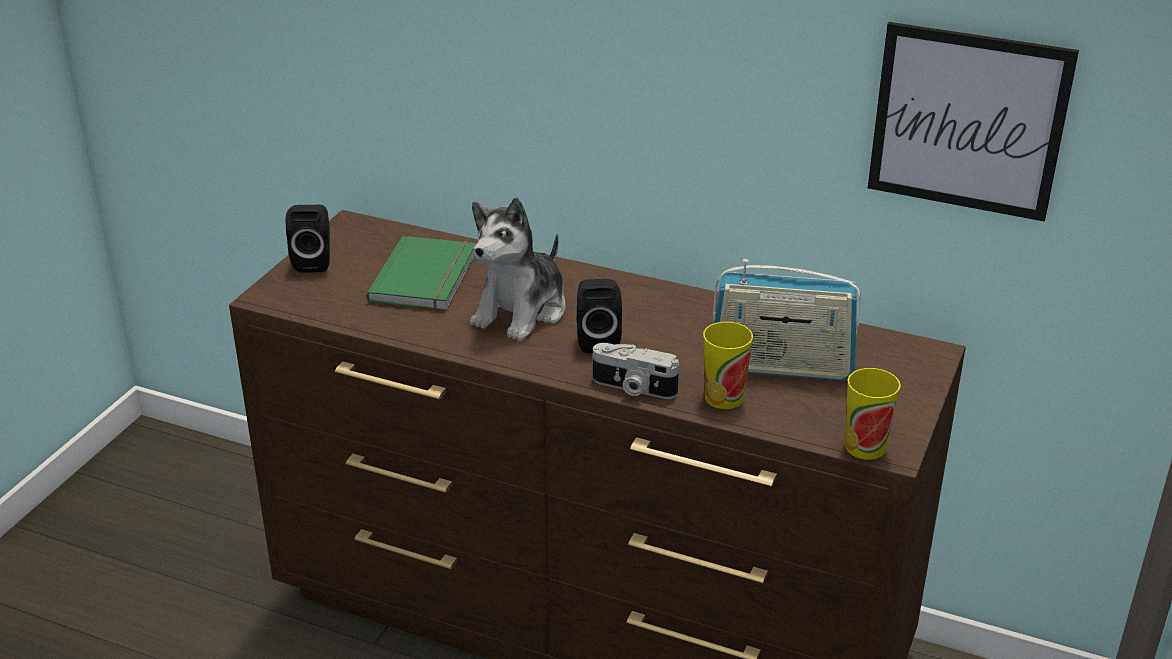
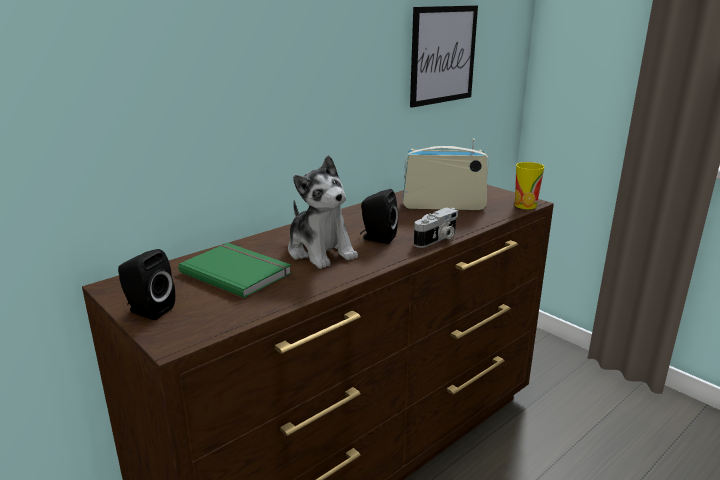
camera: 65 degrees left, 10 degrees down
(724, 397) = (463, 222): cup -> none
(781, 367) = (443, 206): radio -> radio turned 120 degrees counterclockwise

